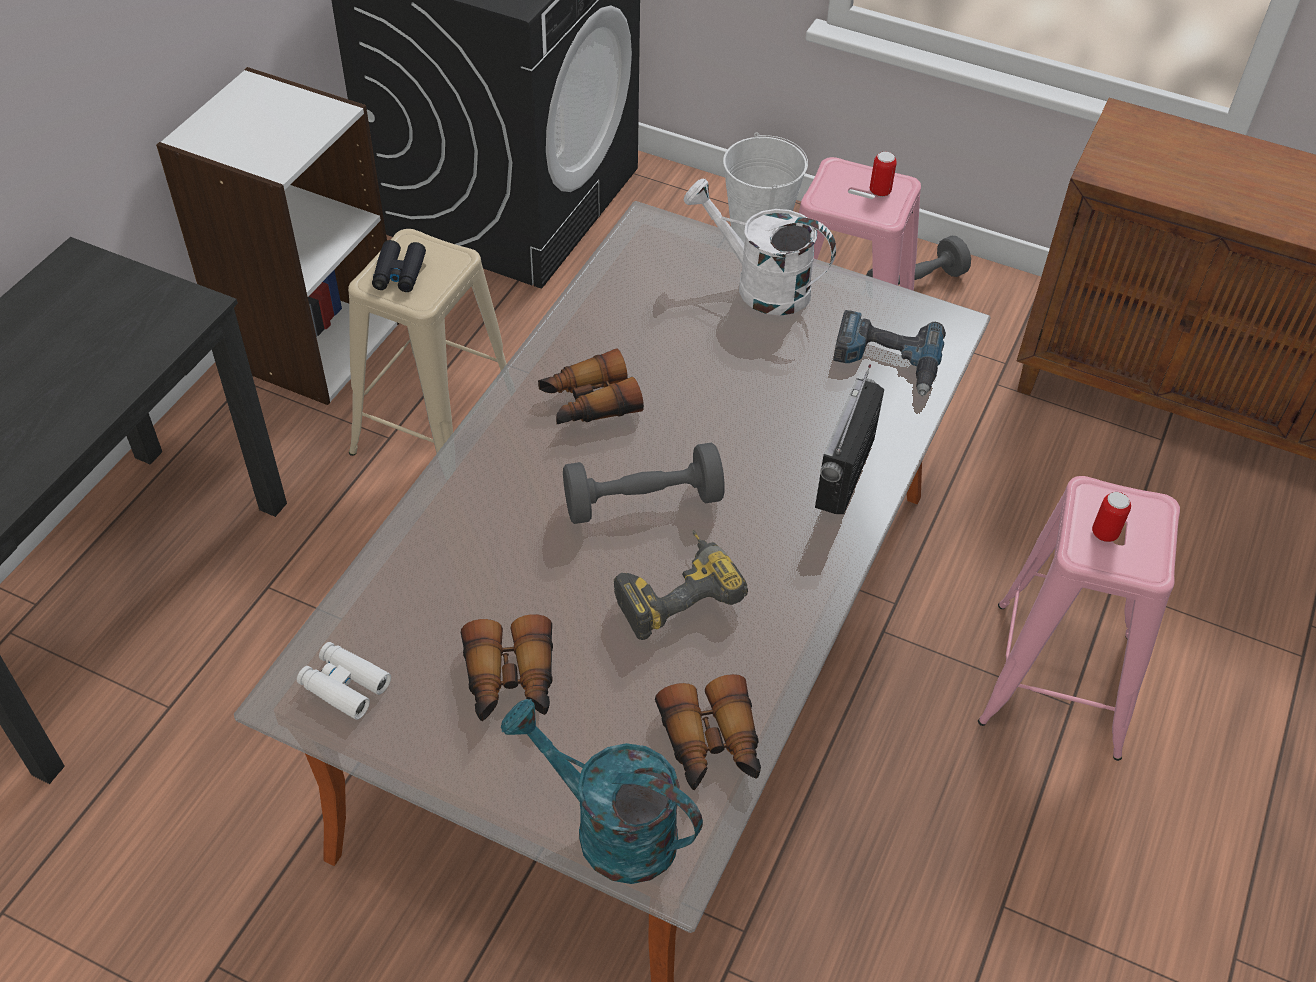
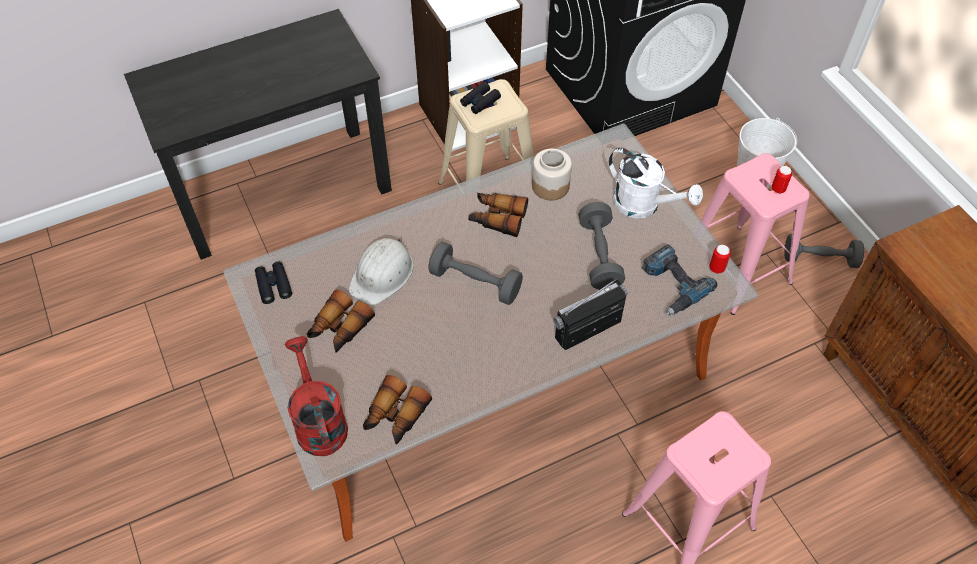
camera: 40 degrees right, 5 degrees up
(344, 685) = (273, 285): white binoculars -> black binoculars
(500, 569) = (382, 274): none -> white hard hat
(609, 828) = (318, 421): turquoise watering can -> red watering can
(618, 324) = (550, 186): none -> jar
(674, 591) = (448, 335): power drill -> none
(760, 285) = (644, 205): white watering can -> white watering can turned 150 degrees clockwise
(767, 375) = (599, 255): none -> grey dumbbell
(1104, 533) = (708, 451): can -> can (717, 268)

